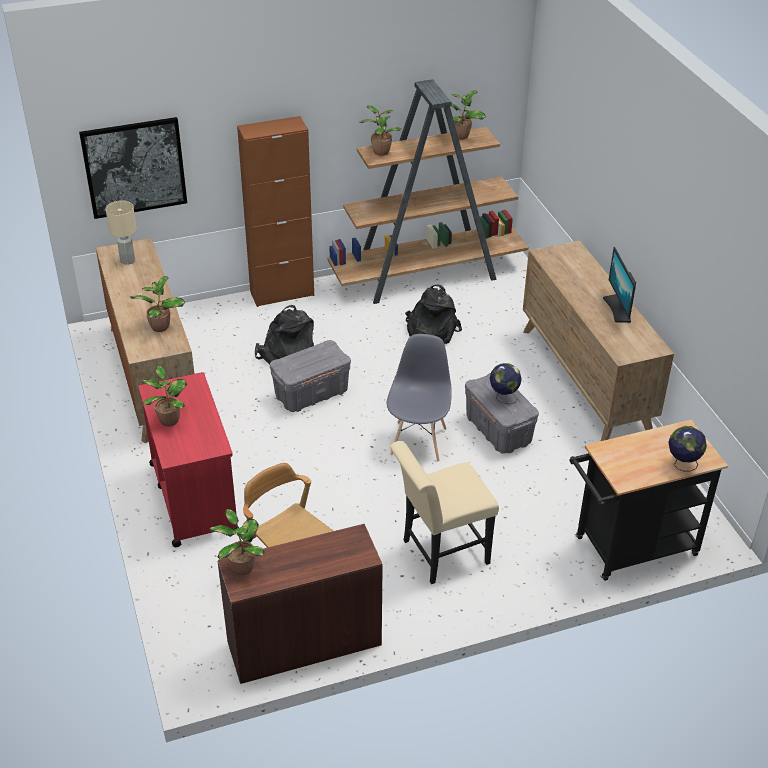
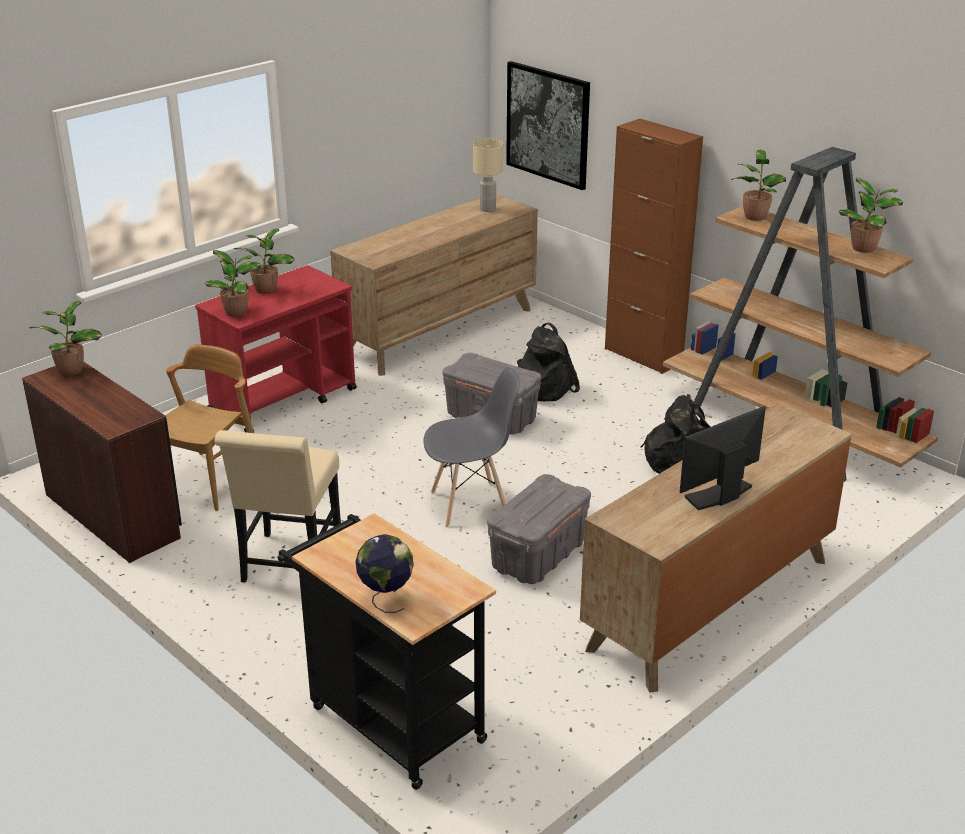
camera: 65 degrees right, 10 degrees down
(161, 326) = (399, 247): potted plant -> potted plant (237, 312)
(440, 554) = (289, 566): beige chair -> beige chair turned 120 degrees counterclockwise
(503, 397) = (539, 505): globe -> none

